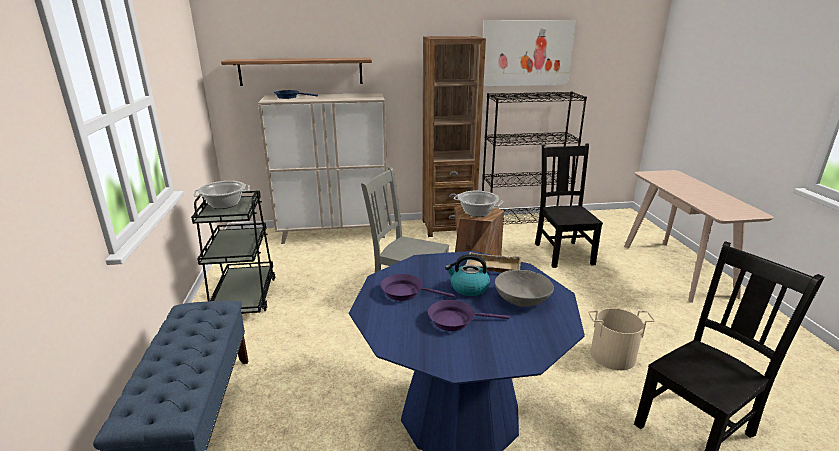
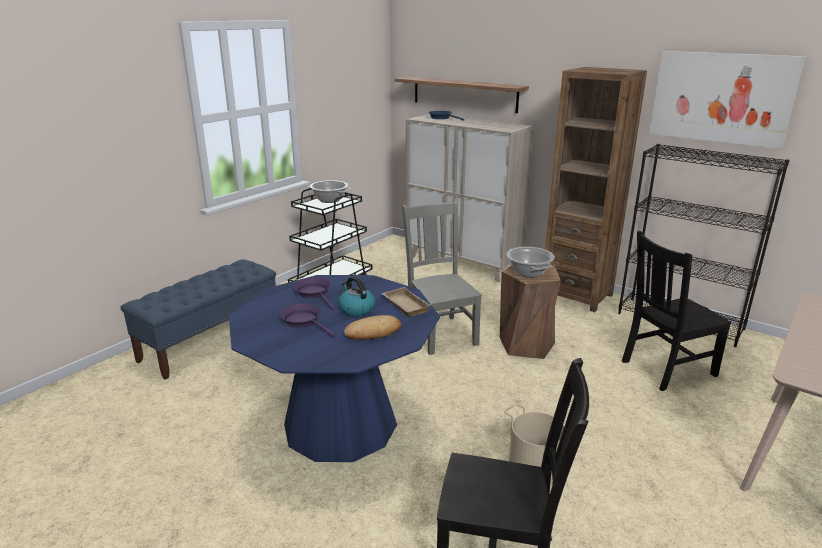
camera: 45 degrees right, 0 degrees up
(522, 299) = (373, 332): grey bowl -> bread
(563, 253) = (665, 368): black chair -> black chair turned 150 degrees counterclockwise

